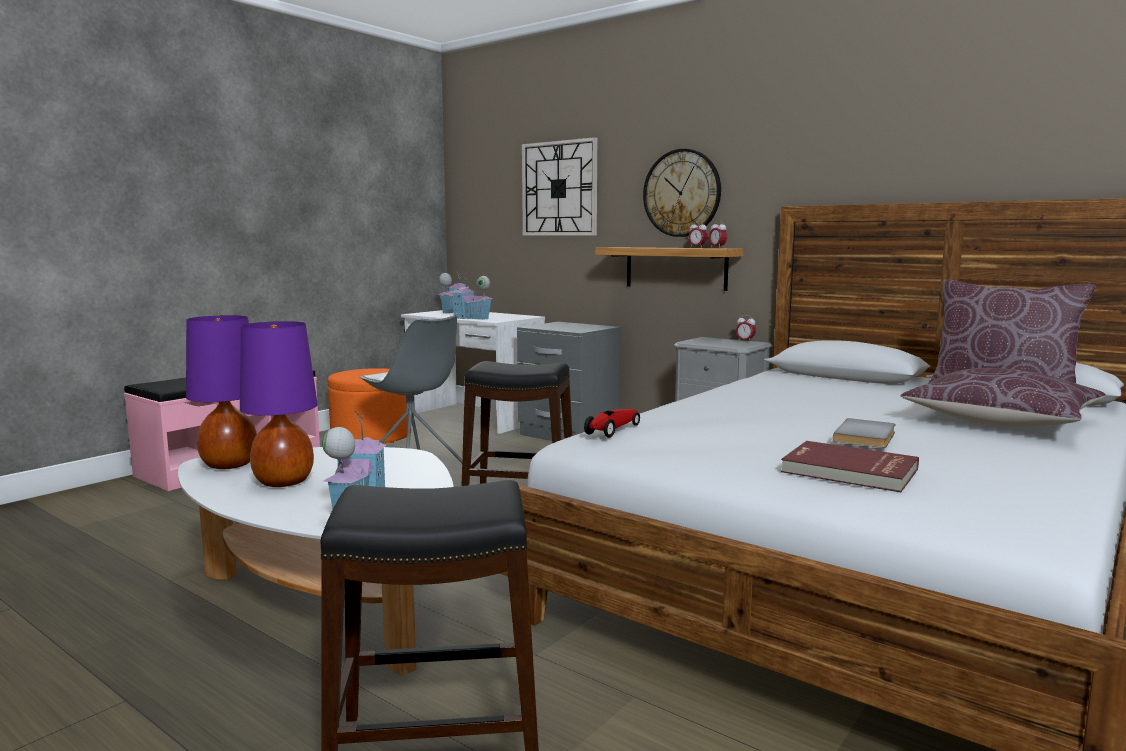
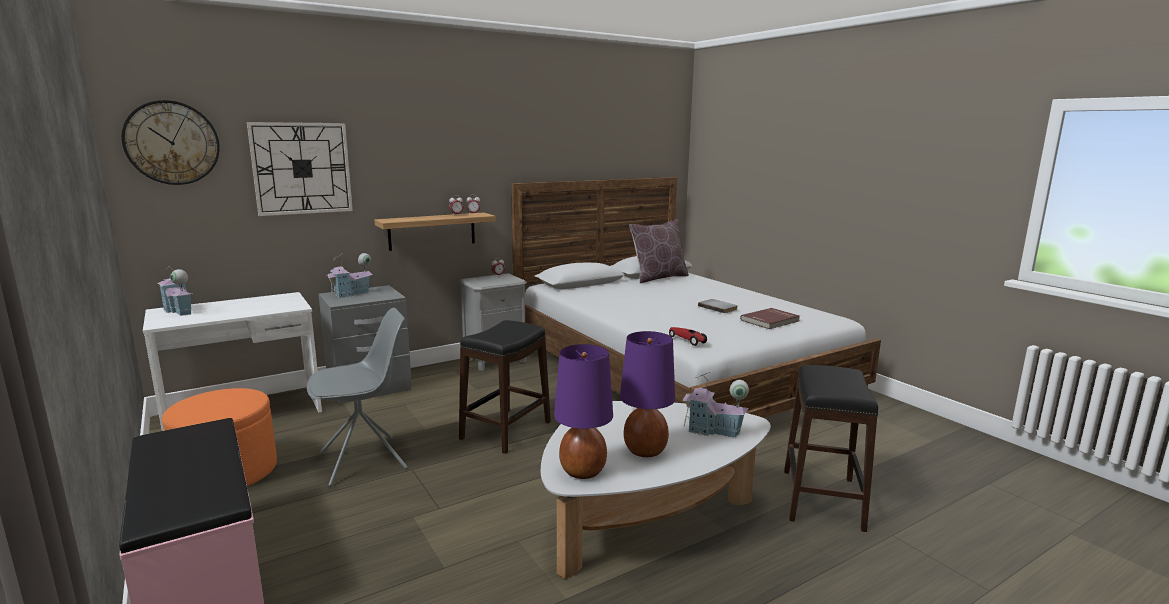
camera: 70 degrees left, 5 degrees up
(471, 318) = (257, 311): toy house -> toy house (351, 294)
(682, 193) = (433, 173): wall clock -> wall clock (172, 143)
(1000, 421) = (699, 287): brown pillow -> none

